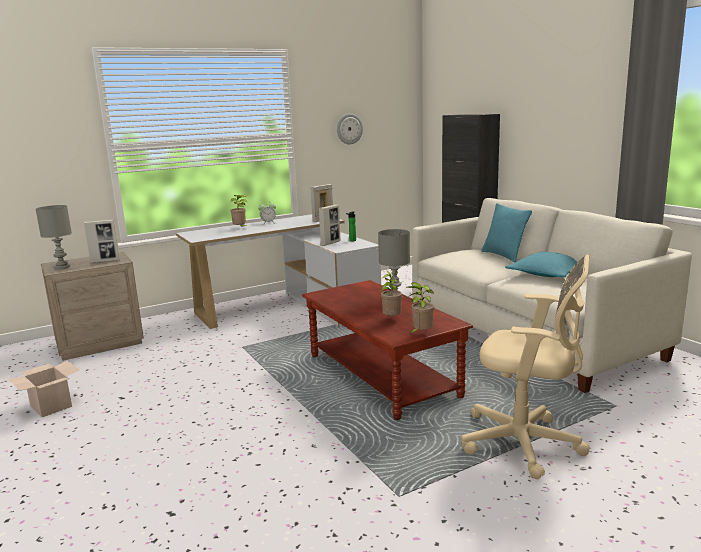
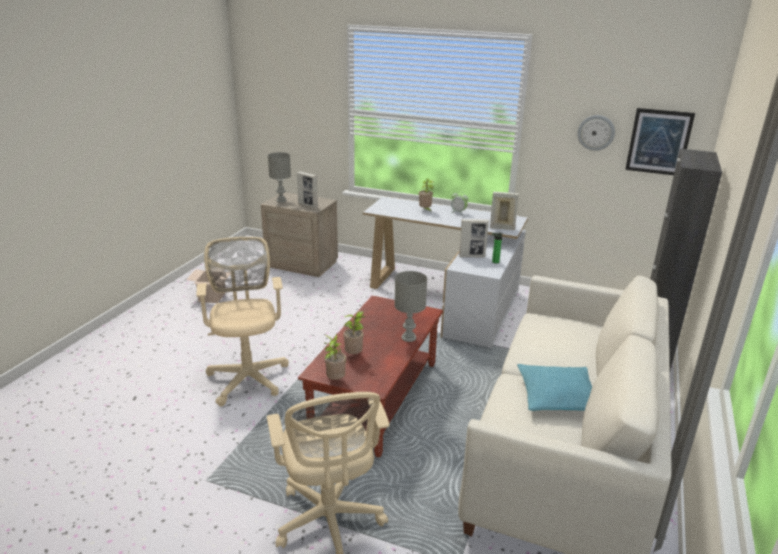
camera: 50 degrees right, 10 degrees up
(251, 425) = (248, 376): none -> beige office chair
(391, 128) = (659, 141): none -> picture
(503, 256) = (593, 353): turquoise pillow -> none

